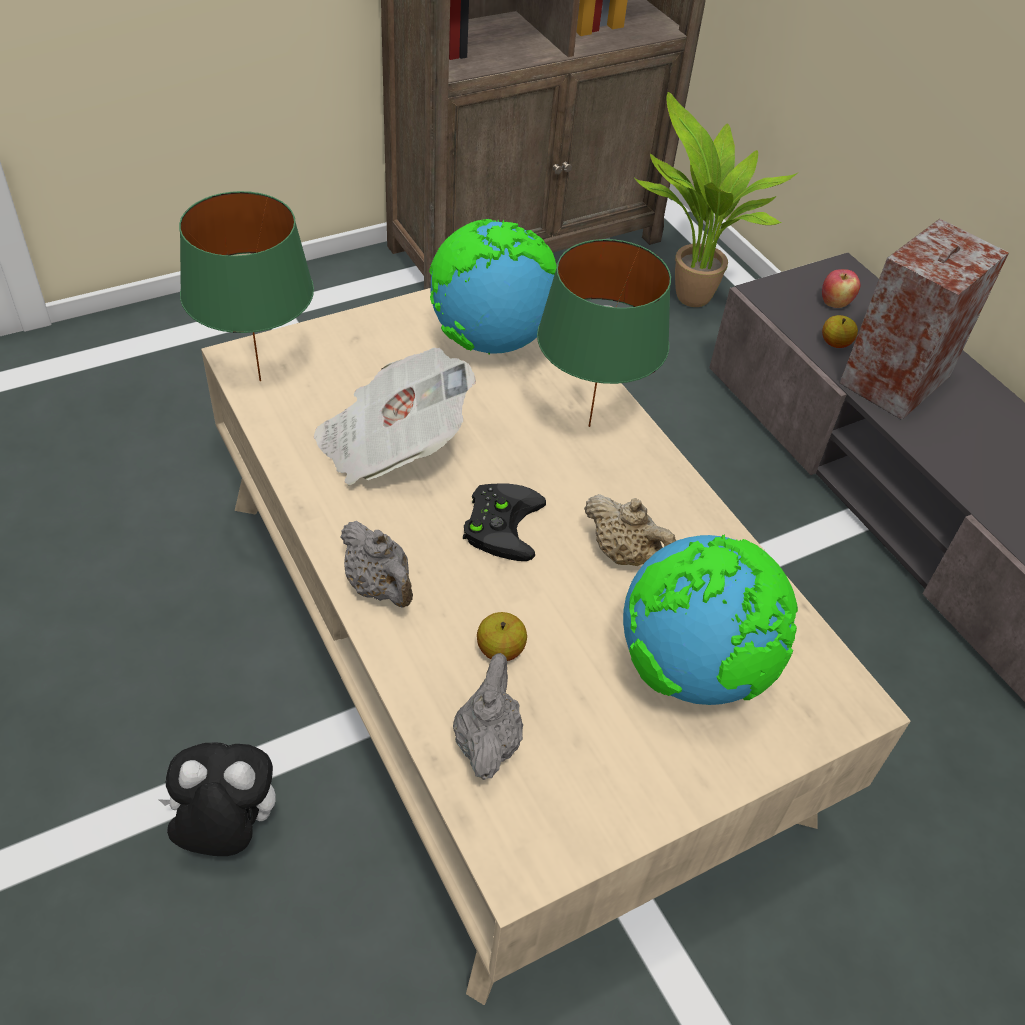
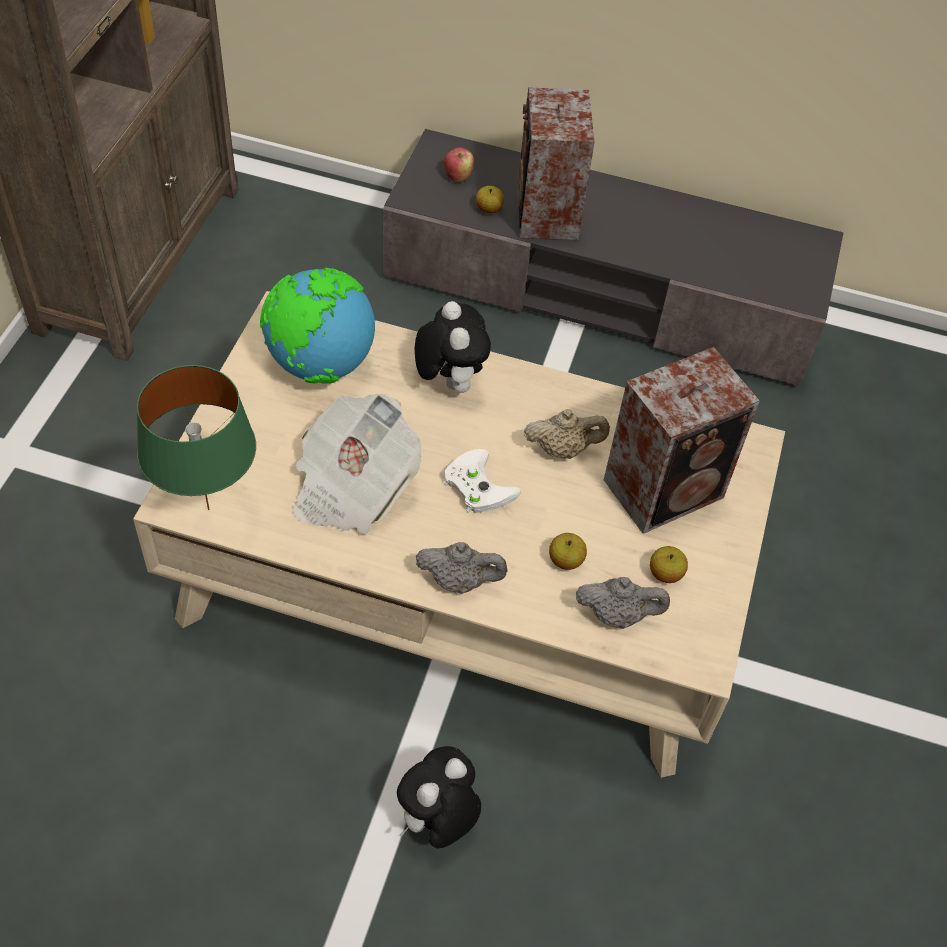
camera: 45 degrees left, 5 degrees up
(487, 740) = (617, 615): grey teapot -> grey teapot turned 135 degrees clockwise
(500, 522) = (475, 485): black game controller -> white game controller
(588, 425) = (449, 381): green table lamp -> plush toy
(588, 745) = (665, 574): none -> apple
(687, 300) = (309, 229): potted plant -> none
(693, 670) = (667, 488): globe -> speaker

